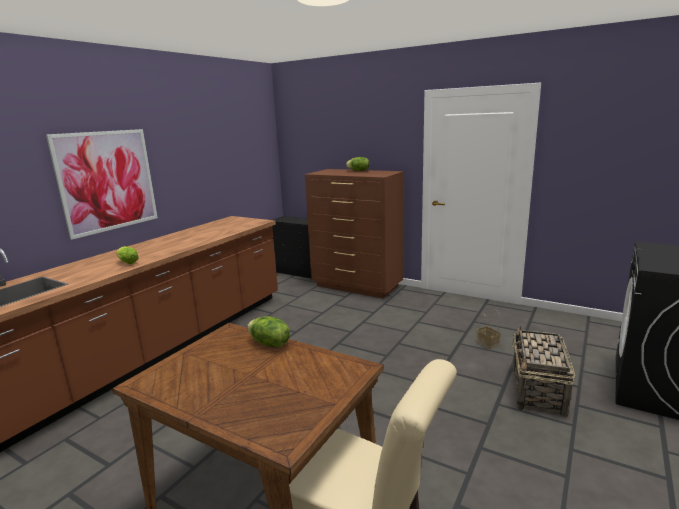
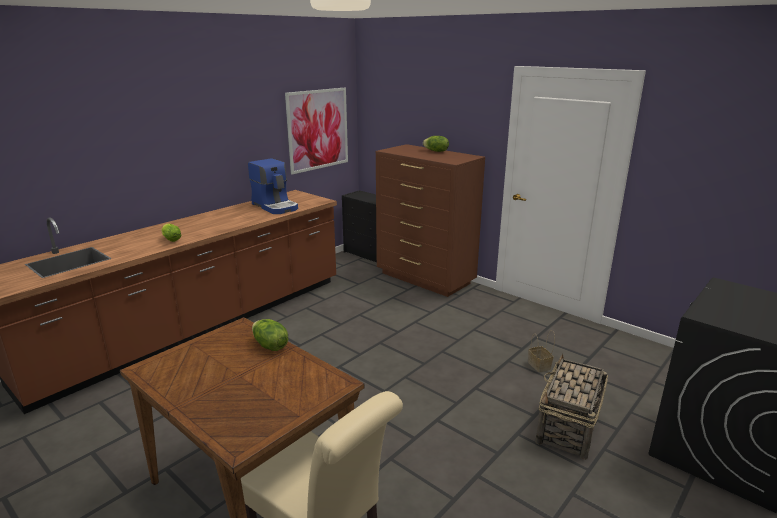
camera: 10 degrees right, 5 degrees up
(107, 181) = (161, 152): picture -> picture (318, 129)
(220, 229) = (275, 206): none -> coffee machine

